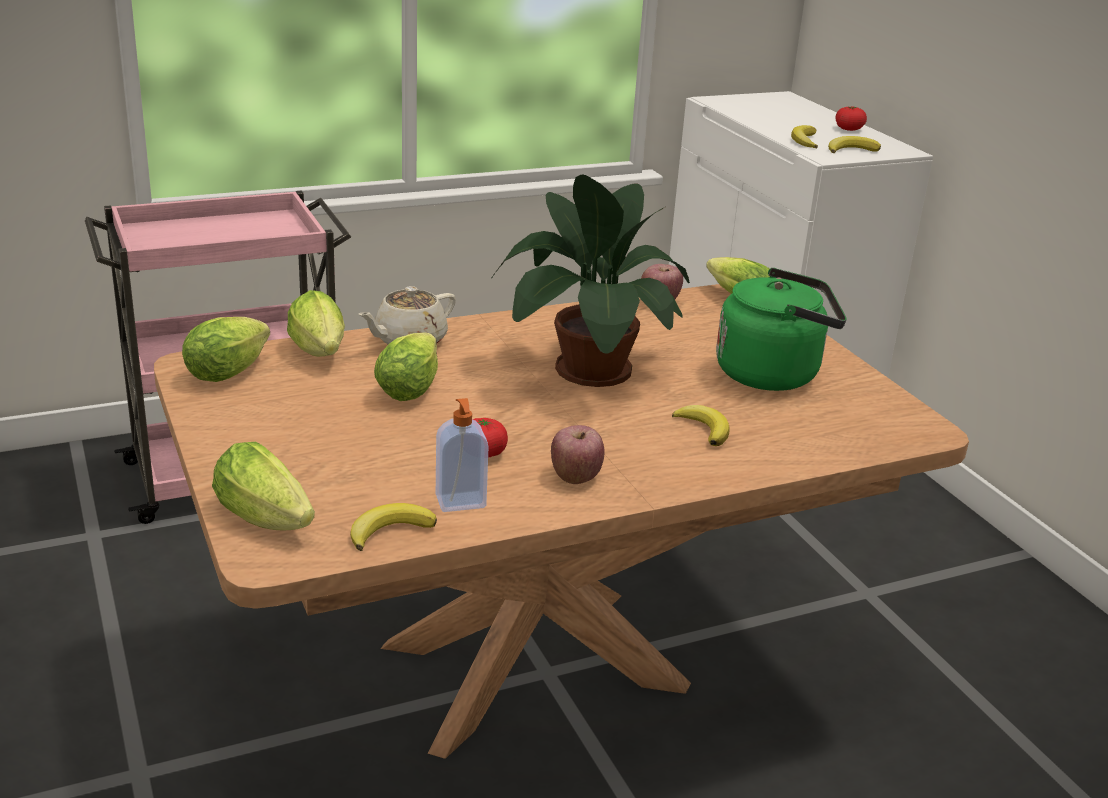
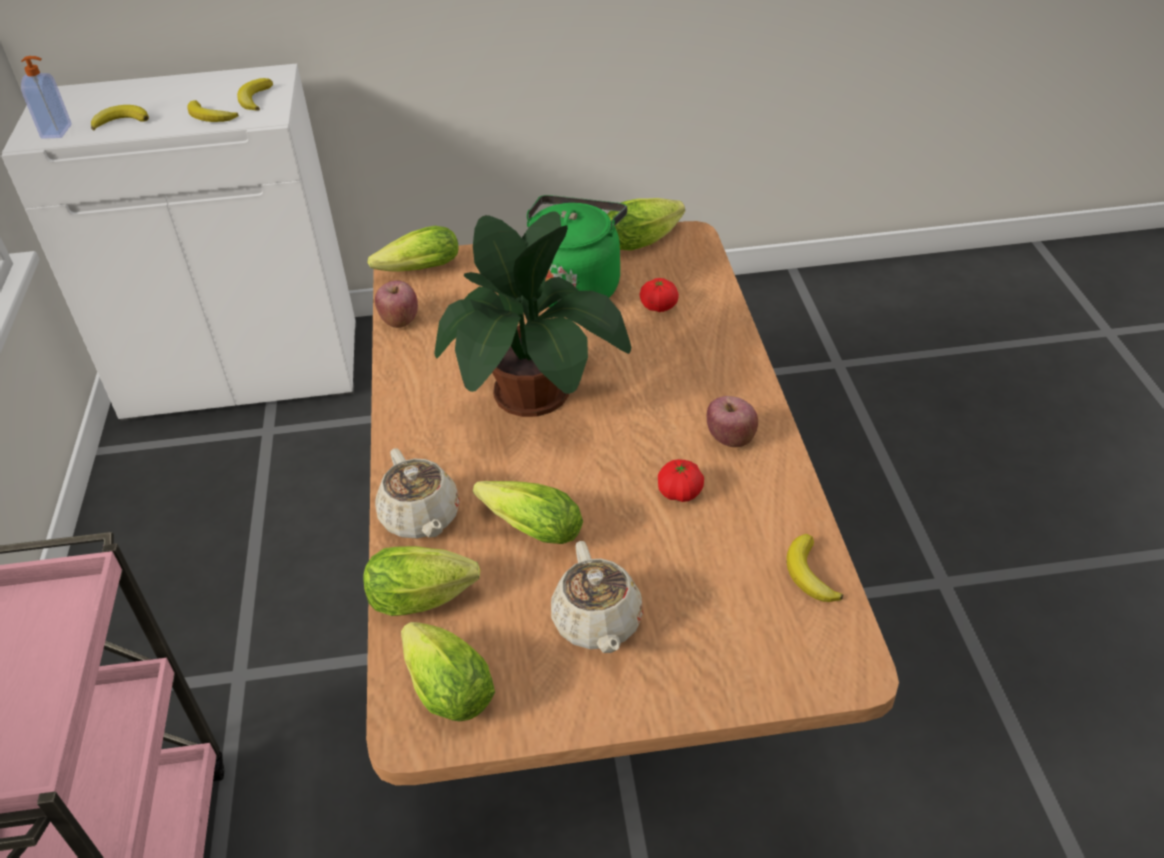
camera: 70 degrees left, 15 degrees up
(268, 519) = (783, 665): lettuce -> lettuce (647, 238)
(306, 426) = (597, 623): none -> beige teapot
(461, 503) = (767, 519): soap dispenser -> soap dispenser (57, 131)
(704, 429) = (662, 347): banana -> banana (121, 121)
(849, 129) = (193, 85): tomato -> tomato (658, 306)

